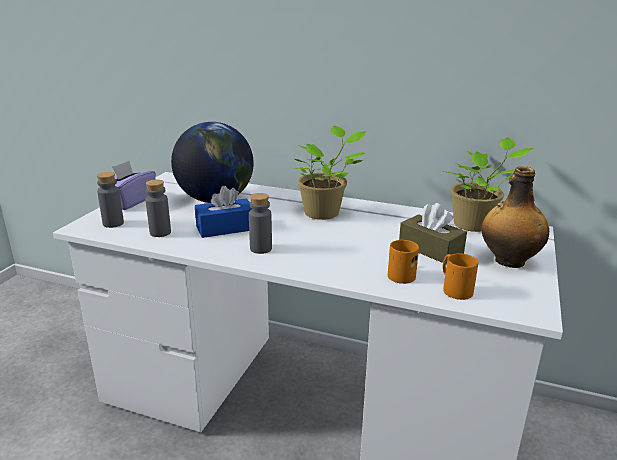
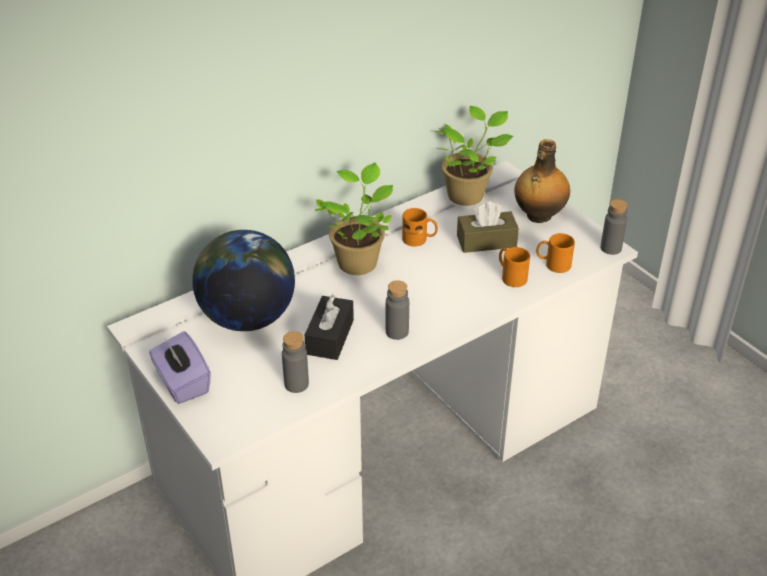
camera: 55 degrees left, 15 degrees up
(113, 223) = (236, 412): grey bottle -> grey bottle (611, 248)
(225, 228) = (330, 337): blue tissue box -> black tissue box
(386, 224) = (419, 239): none -> orange mug

